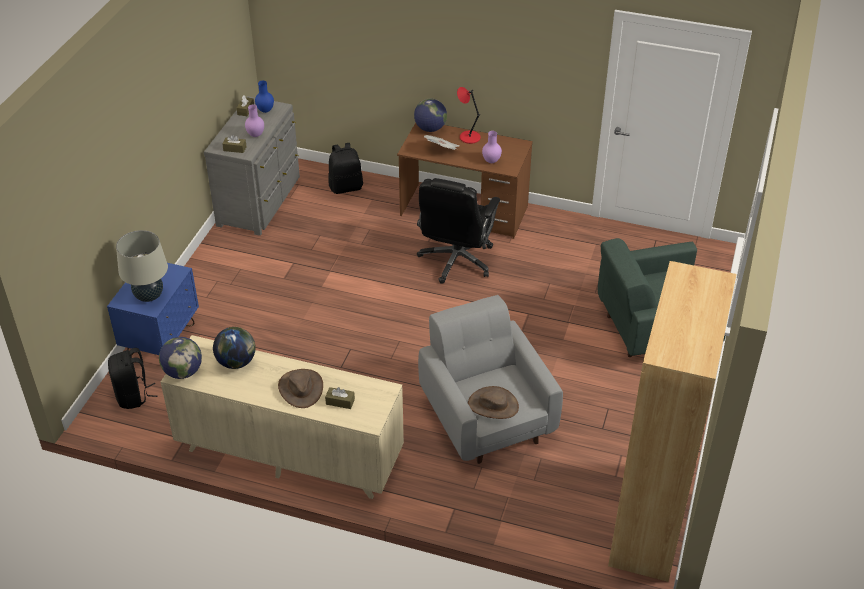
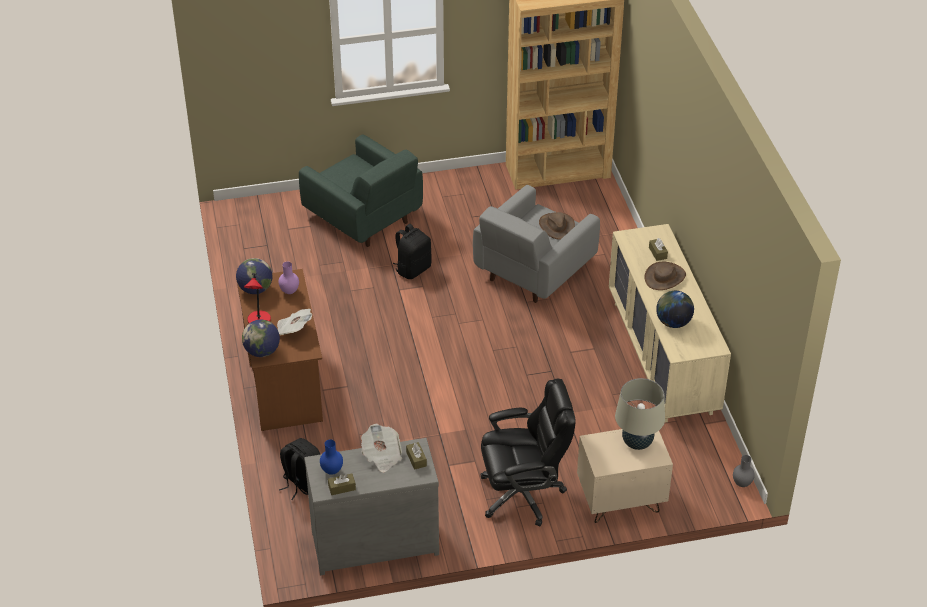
camera: 120 degrees left, 0 degrees up
(99, 426) = (741, 484): none -> grey vase
(133, 396) = (694, 481): black backpack -> black backpack (413, 269)
(161, 340) = (620, 502): blue nightstand -> beige nightstand
(183, 372) = (710, 346): globe -> globe (255, 289)
(255, 135) = (382, 456): purple vase -> newspaper
(456, 261) = (362, 357): black office chair -> black office chair (523, 494)

